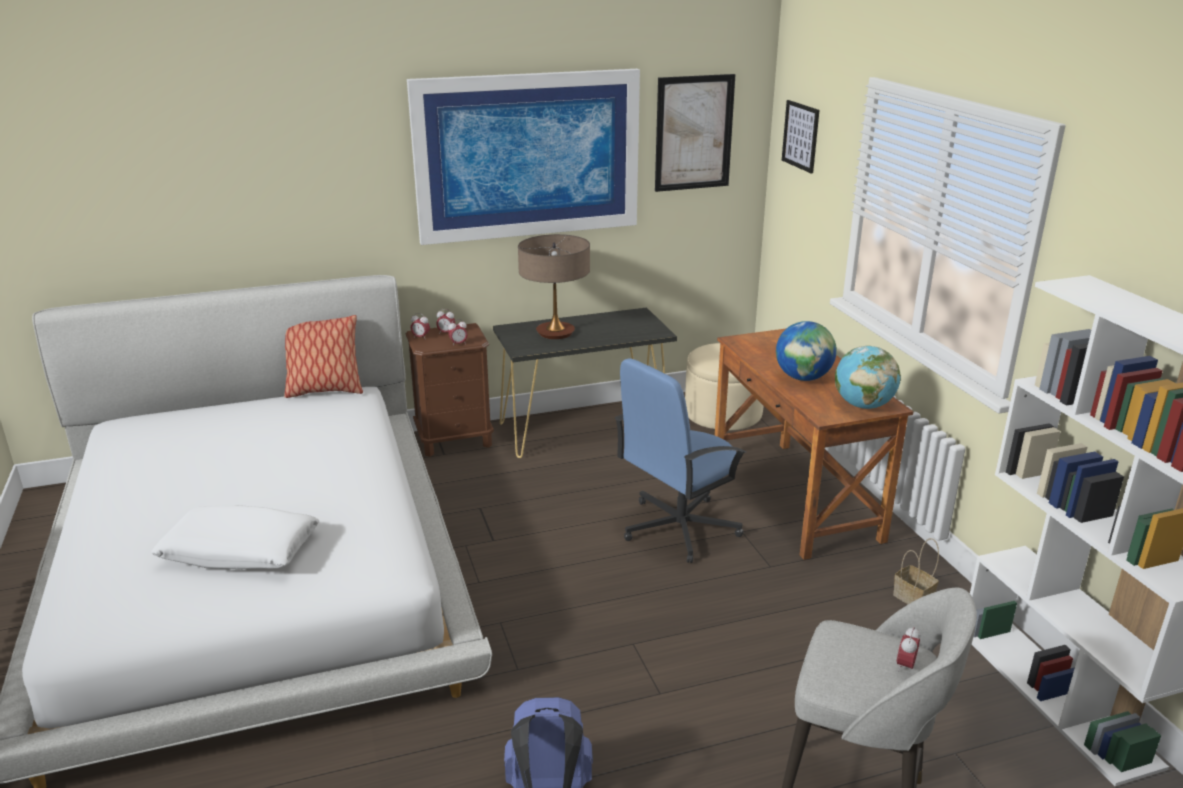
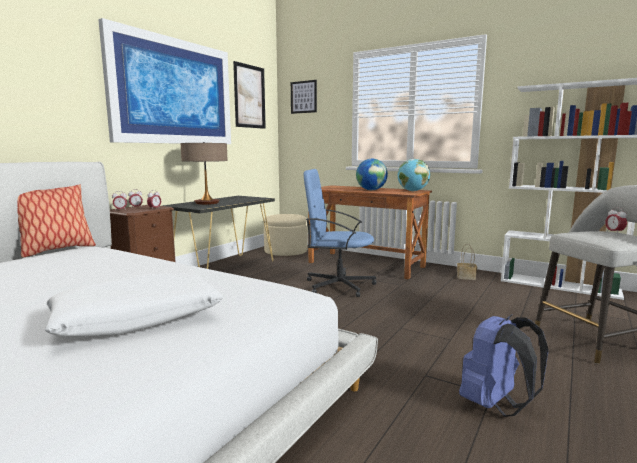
camera: 40 degrees left, 15 degrees down
(678, 528) = (338, 285): blue office chair -> blue office chair turned 90 degrees clockwise

